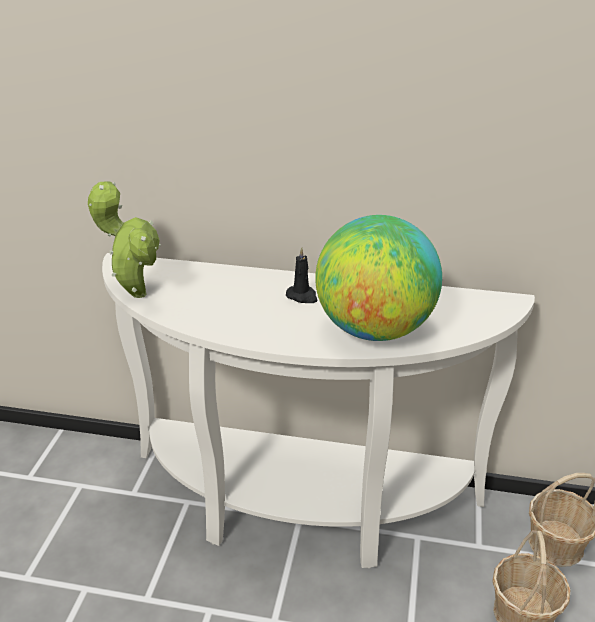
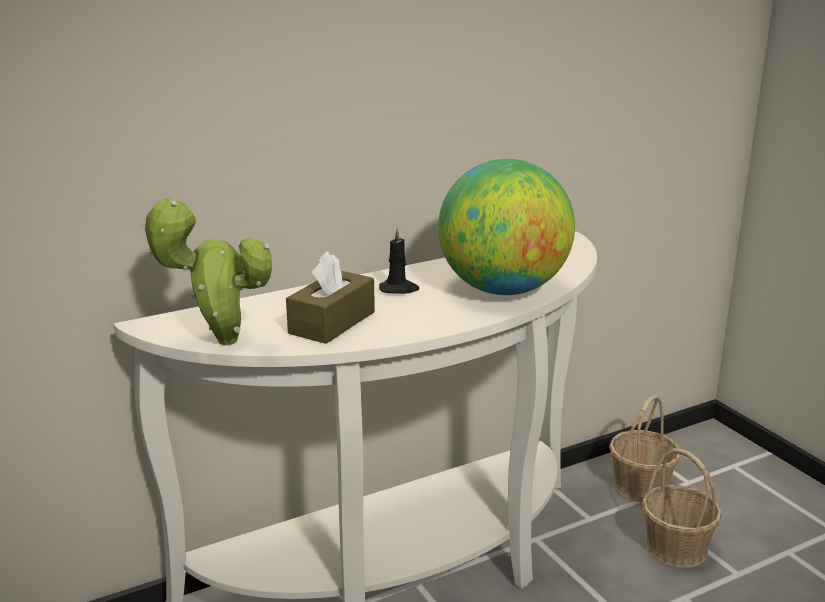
camera: 40 degrees left, 10 degrees down
(217, 307) = (332, 322): none -> brown tissue box

